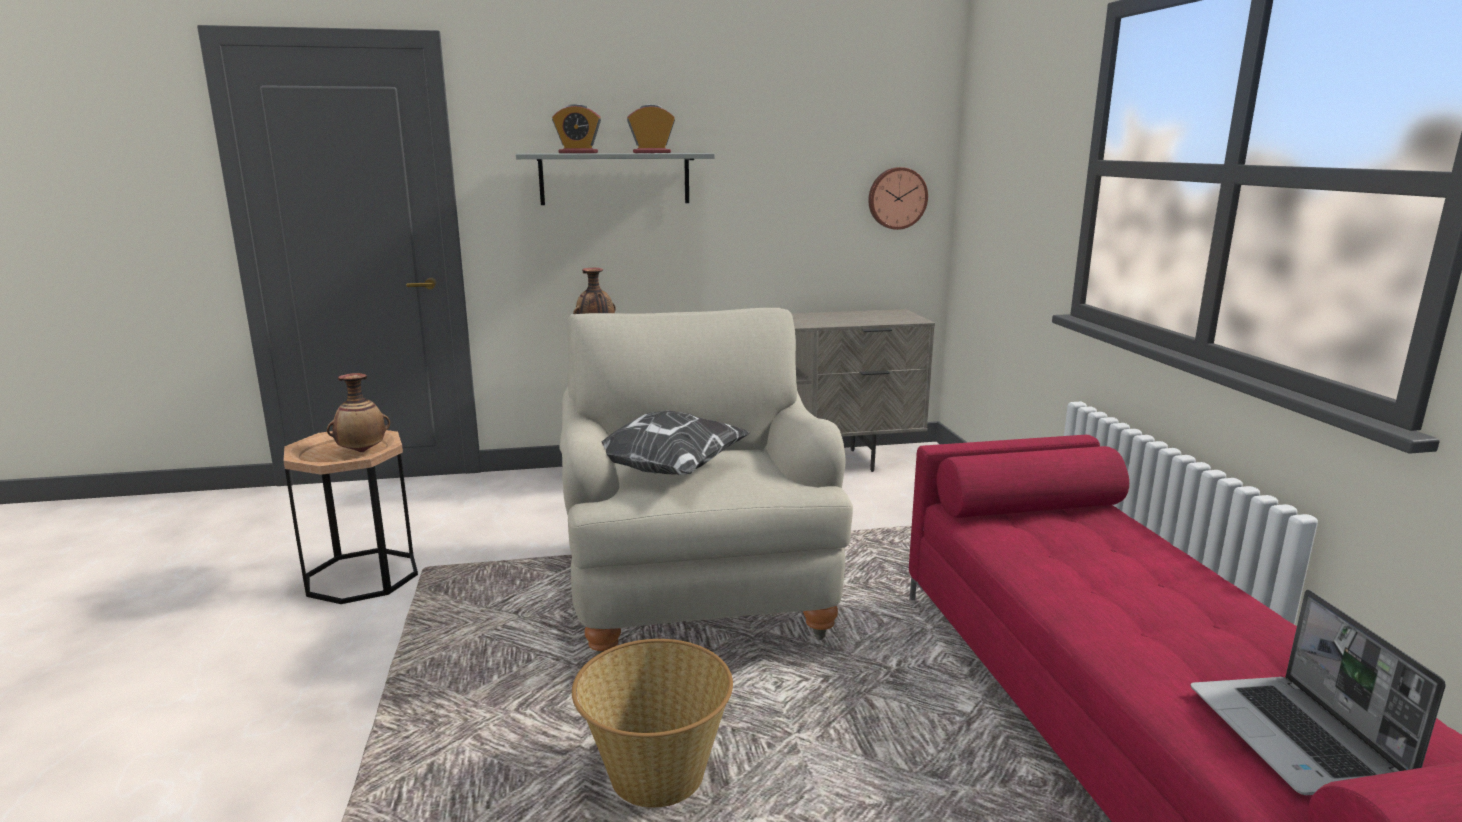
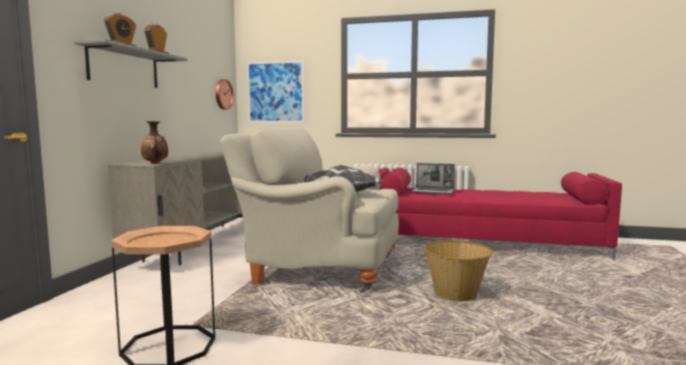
camera: 65 degrees left, 10 degrees down
(362, 451) = (172, 237): vase -> none
(996, 196) = (275, 92): none -> picture
(1297, 738) = (540, 196): laptop -> laptop (433, 192)

